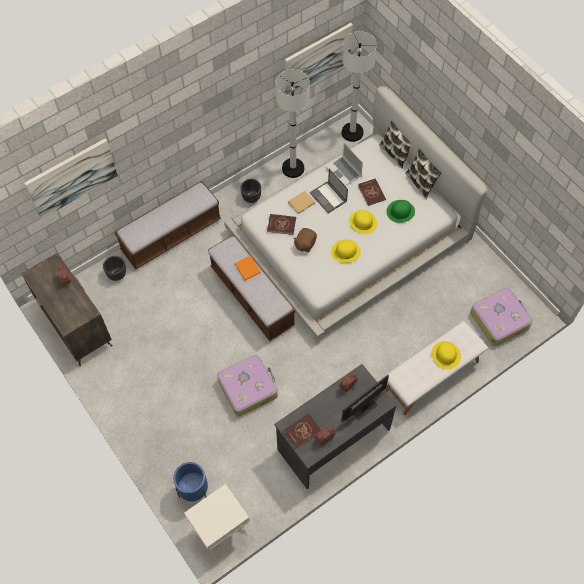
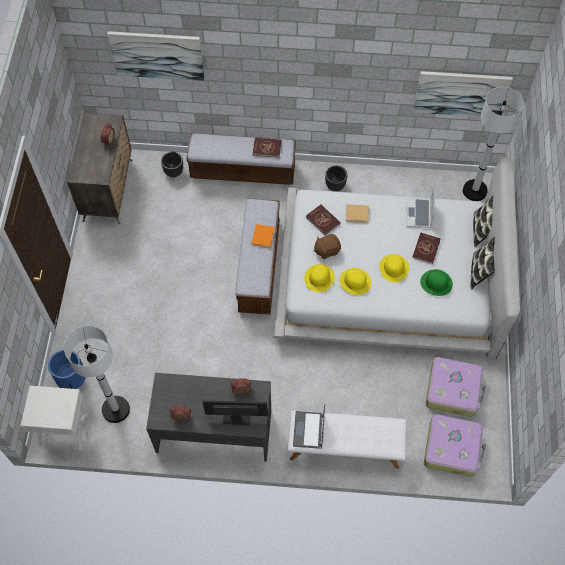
camera: 40 degrees right, 0 degrees up
(248, 388) = (187, 336): suitcase -> suitcase (453, 390)
(293, 168) = (393, 185): white floor lamp -> white floor lamp (116, 409)
(302, 431) = (170, 396): red book -> red book (267, 148)
(328, 197) = (384, 226): laptop -> laptop (308, 430)
(446, 355) = (359, 435): yellow hat -> yellow hat (319, 278)

